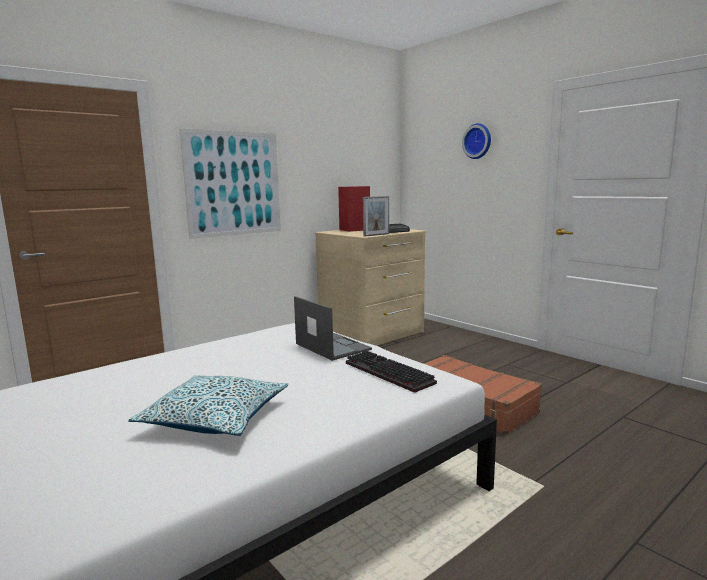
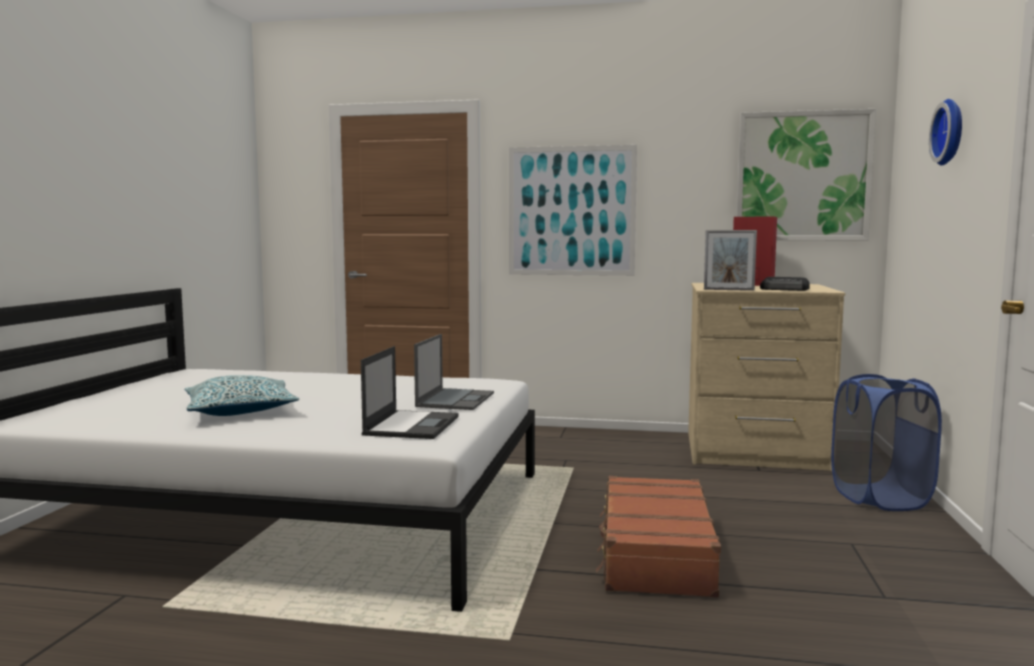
camera: 50 degrees right, 5 degrees down
(364, 160) = (803, 176): none -> picture
(386, 373) = (412, 425): keyboard -> laptop
(466, 339) = (879, 498): none -> blue laundry basket

